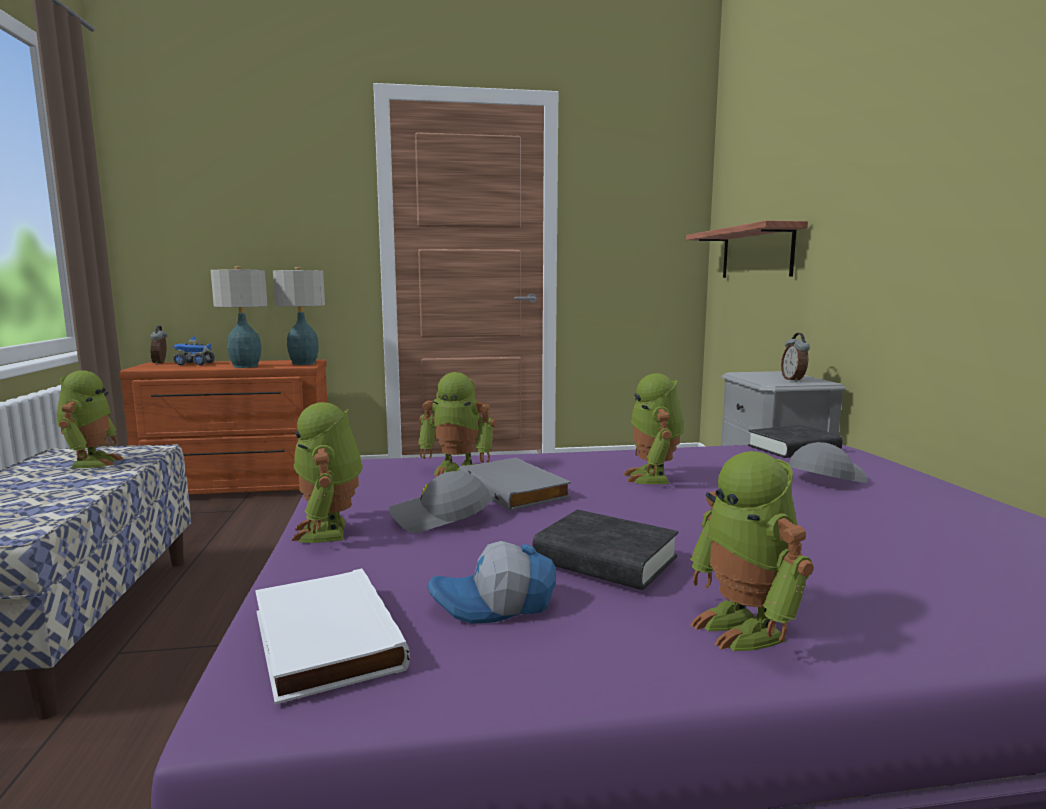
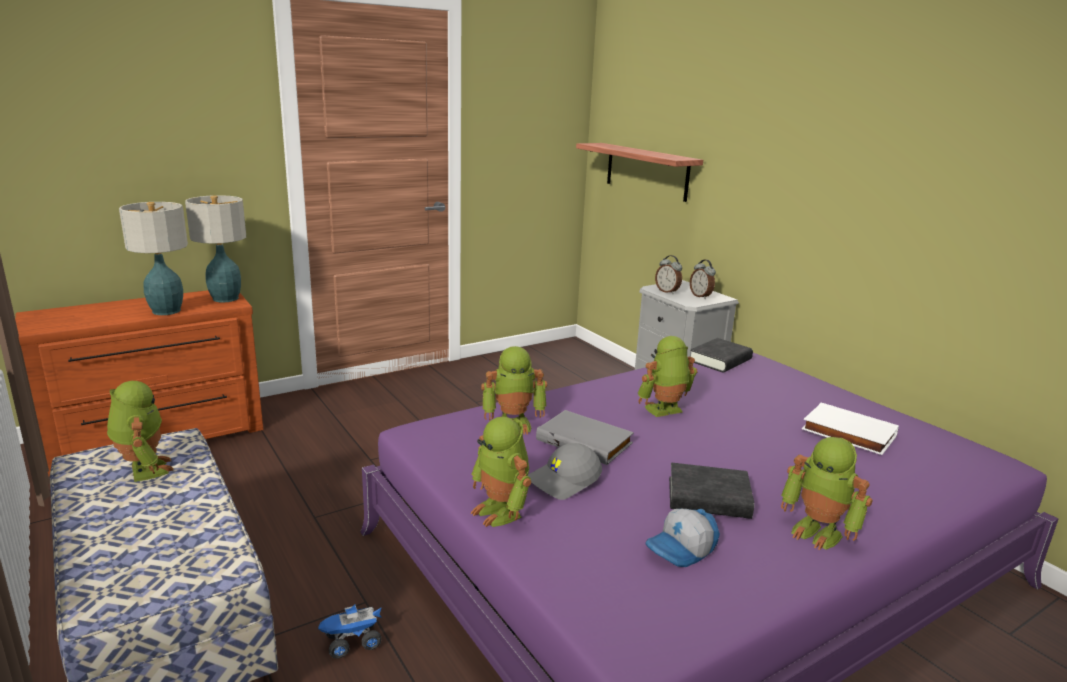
camera: 25 degrees left, 10 degrees up
(161, 363) = (43, 313): alarm clock -> alarm clock (667, 291)
(194, 364) = (91, 311): toy truck -> toy truck (352, 643)
(322, 640) = (618, 602): white book -> white book (847, 433)
(653, 477) = (664, 411): toy robot -> toy robot turned 90 degrees clockwise
(825, 478) = (763, 392): grey cap -> none

